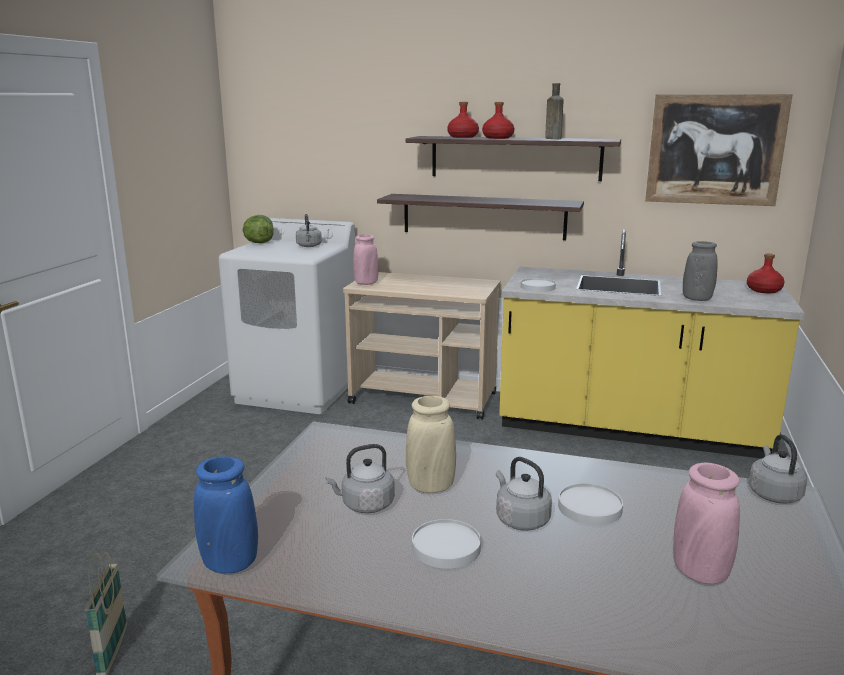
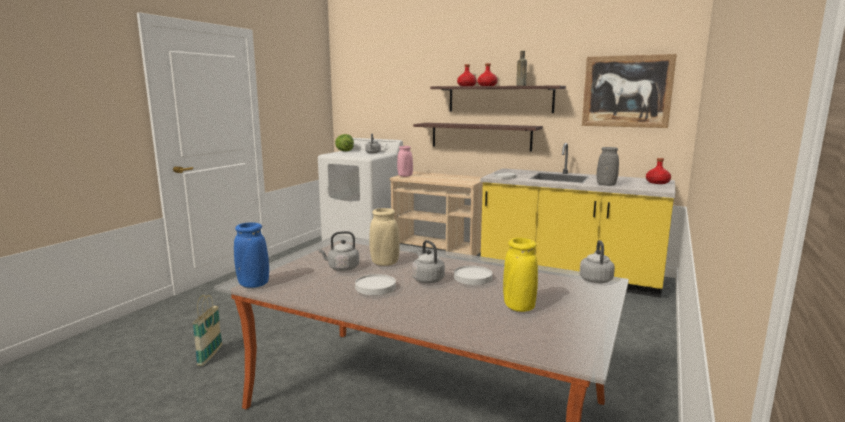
camera: 10 degrees right, 5 degrees down
(699, 572) = (518, 307): pink vase -> yellow vase

